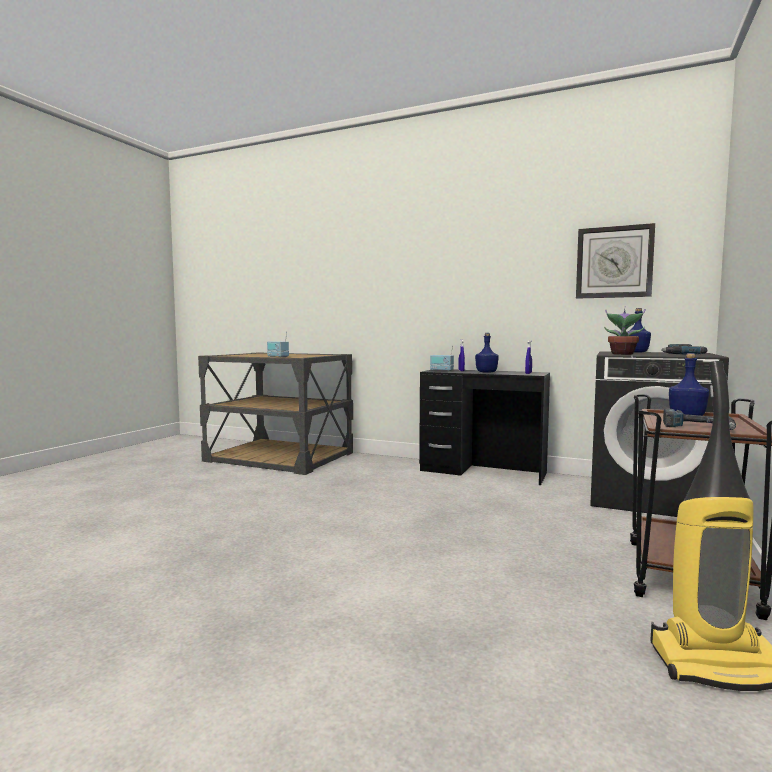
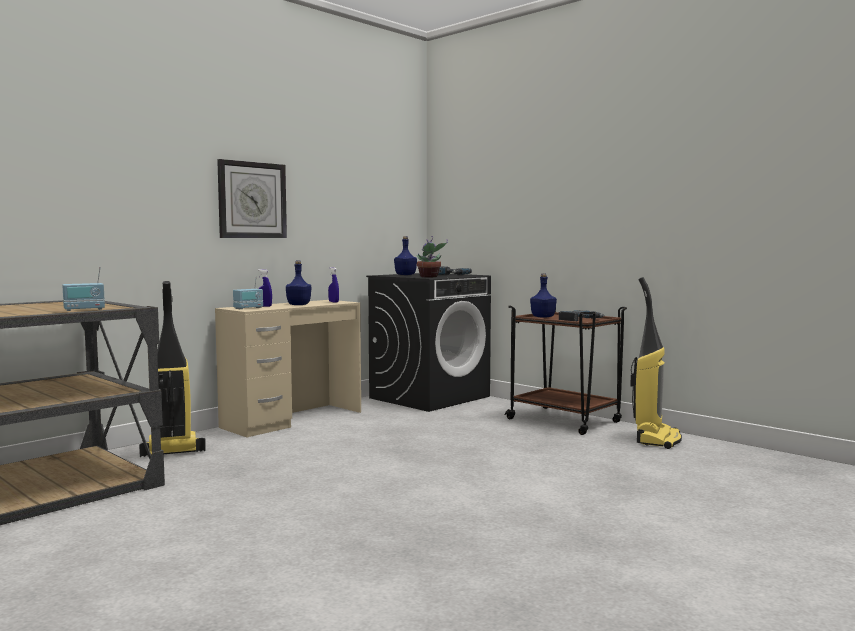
camera: 70 degrees left, 0 degrees up
(368, 463) = (172, 452): none -> vacuum cleaner
(483, 472) = (292, 419): black desk -> beige desk
(614, 262) = (368, 192): wall clock -> wall clock (252, 200)

